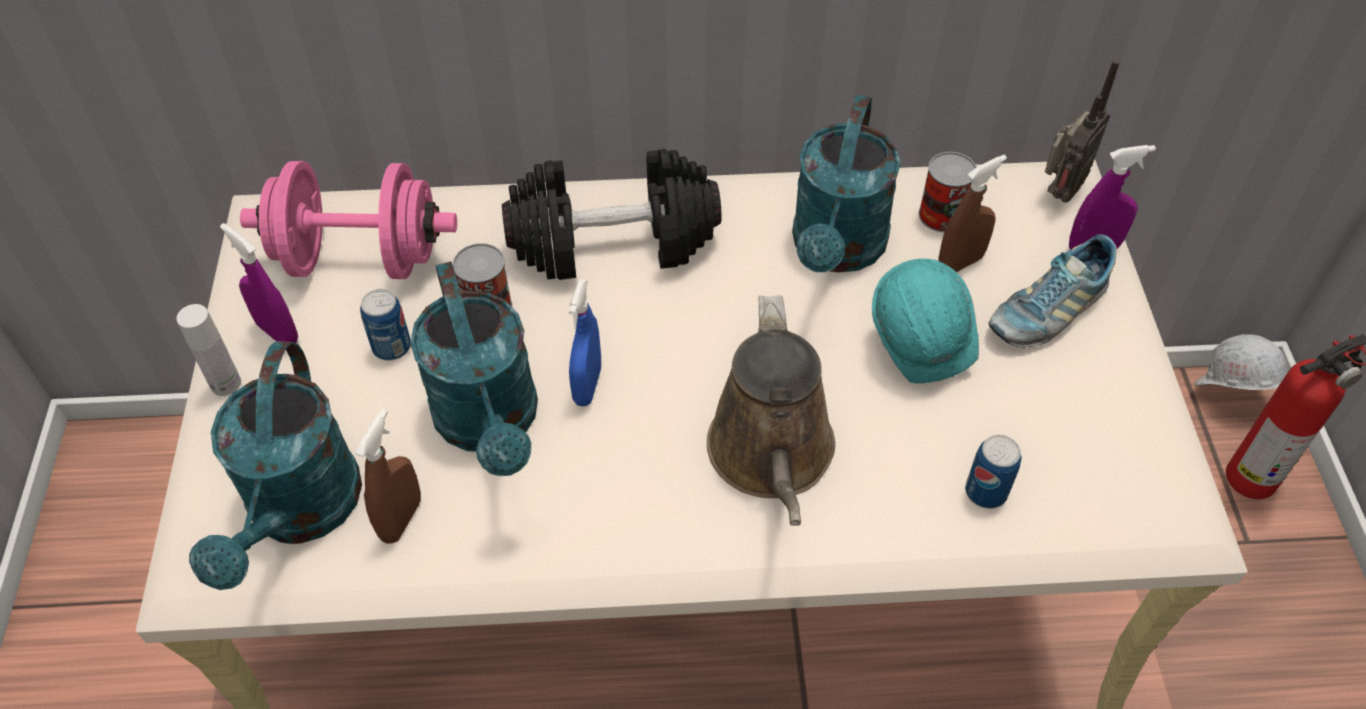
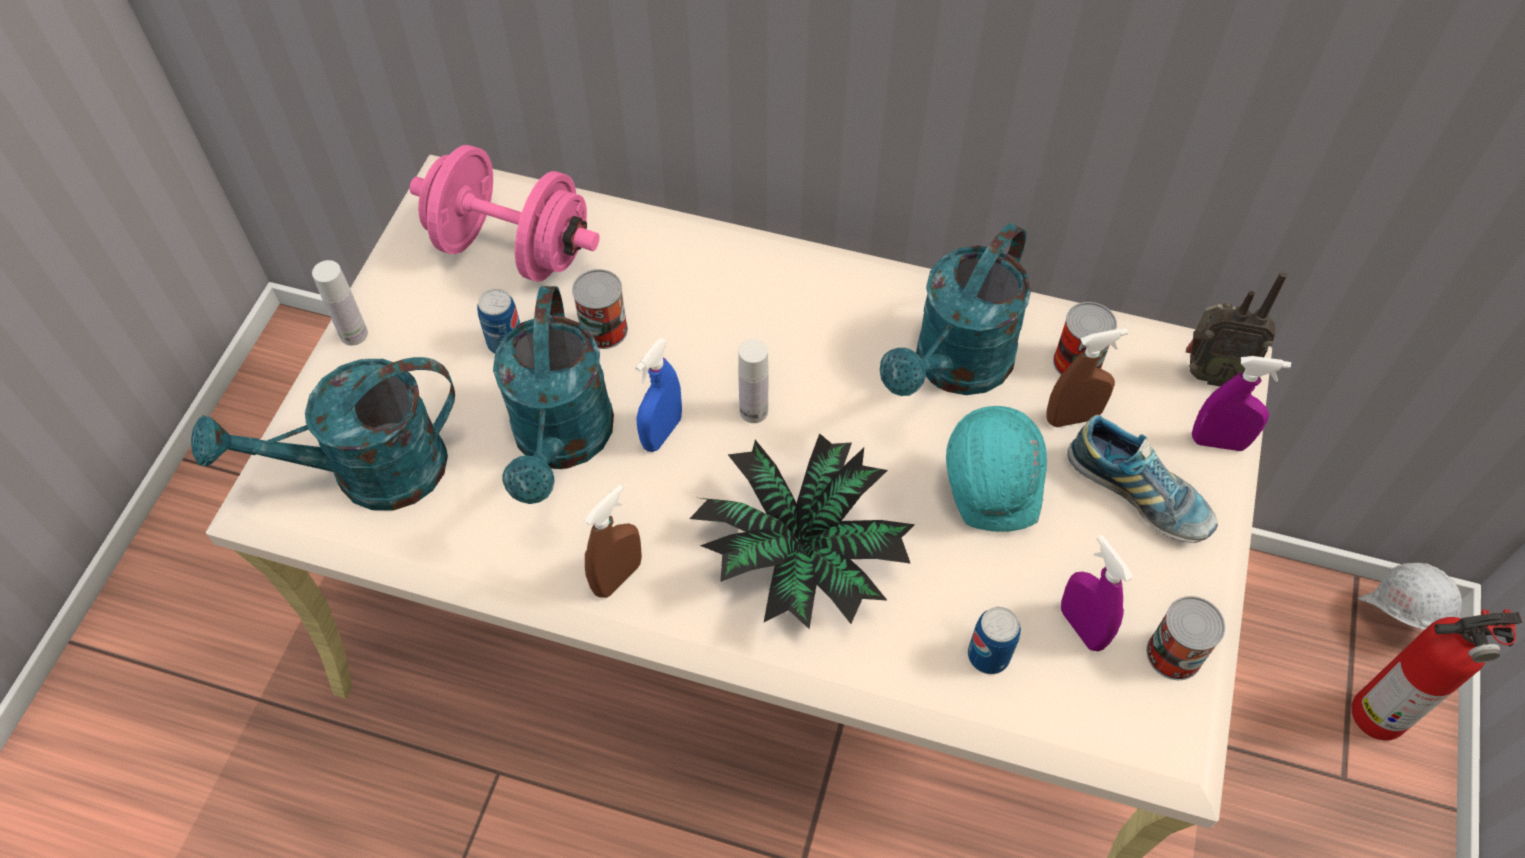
camera: 20 degrees right, 5 degrees up
(277, 333) = (414, 299): purple spray bottle -> purple spray bottle (1081, 627)
(299, 514) = (369, 473): turquoise watering can -> turquoise watering can turned 45 degrees clockwise
(401, 519) = (450, 506): brown spray bottle -> brown spray bottle (617, 577)
(614, 241) = (746, 297): black dumbbell -> none
(668, 340) = (753, 411): none -> white bottle
(772, 457) = (800, 555): brown watering can -> potted plant
(1047, 311) = (1138, 494): shoe -> shoe turned 120 degrees counterclockwise
(1058, 193) = (1210, 373): radio -> radio turned 45 degrees clockwise
(1144, 438) = (1174, 654): none -> can

